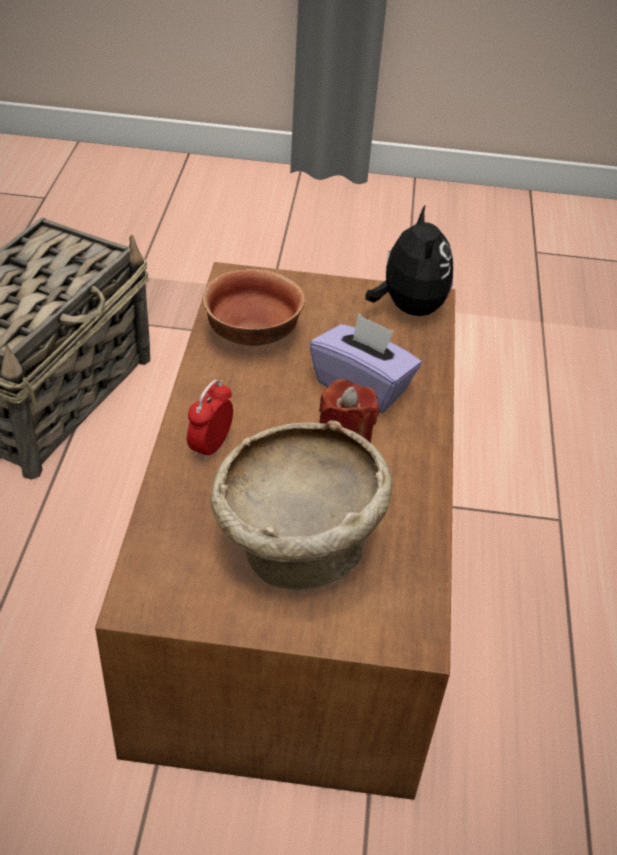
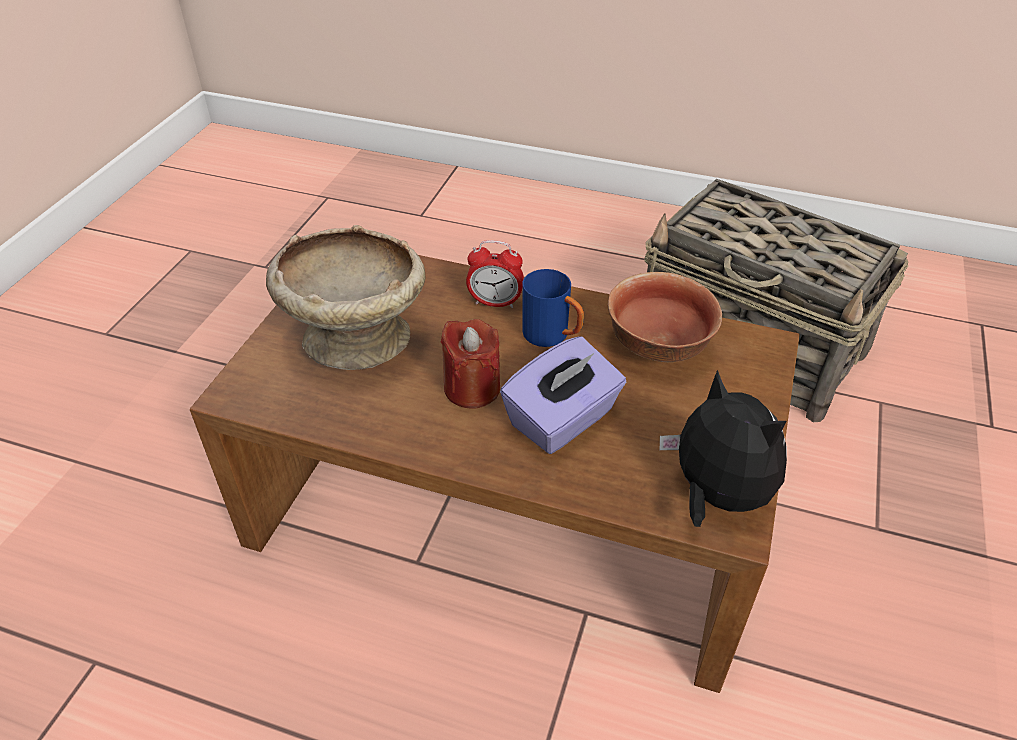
camera: 105 degrees right, 0 degrees up
(210, 446) = (495, 302): alarm clock -> alarm clock turned 150 degrees clockwise
(255, 400) = (553, 336): none -> blue mug
(408, 307) = (715, 495): plush toy -> plush toy turned 135 degrees counterclockwise

